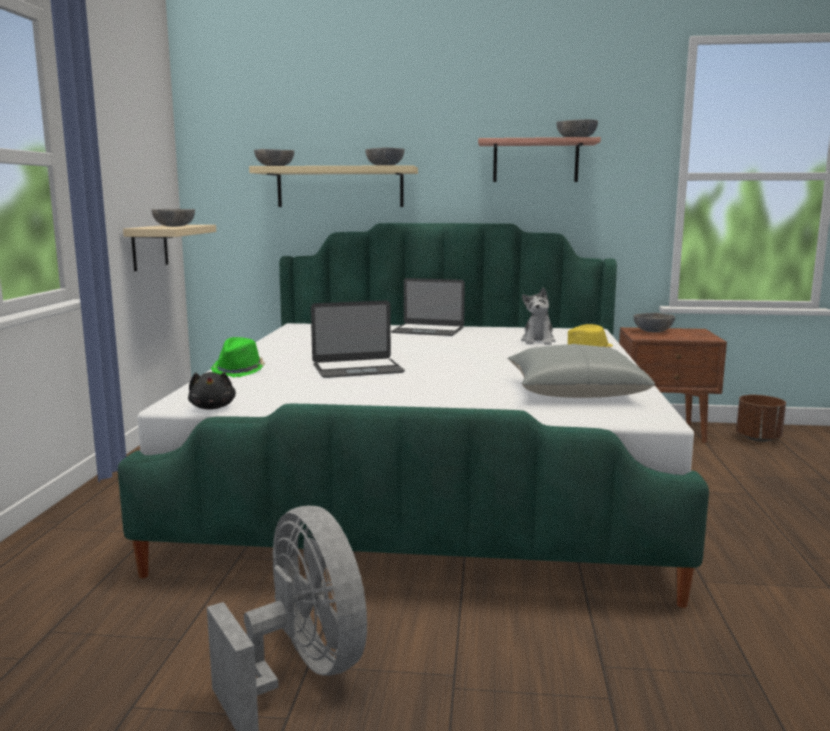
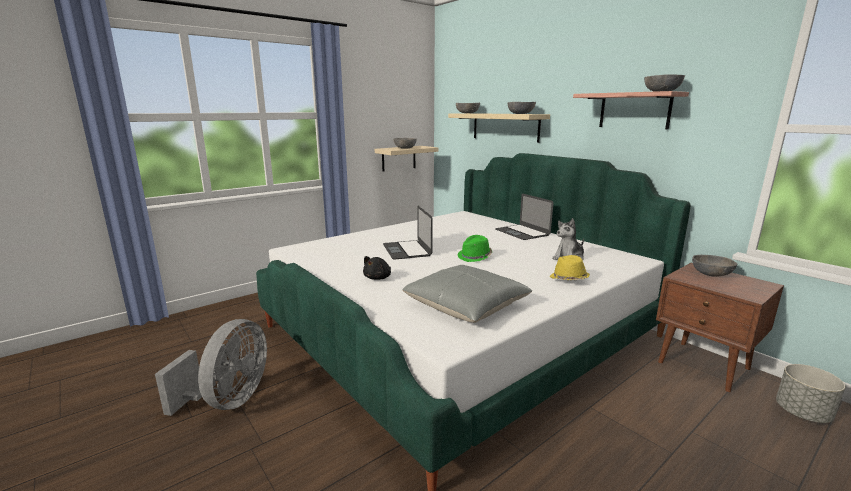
camera: 45 degrees right, 5 degrees up
(213, 407) = (293, 255): black plush toy -> black plush toy (378, 278)
(239, 371) = (358, 237): green hat -> green hat (475, 257)
(357, 368) = (407, 250): laptop -> laptop turned 45 degrees clockwise
(758, 439) = (803, 413): brown planter -> grey planter

